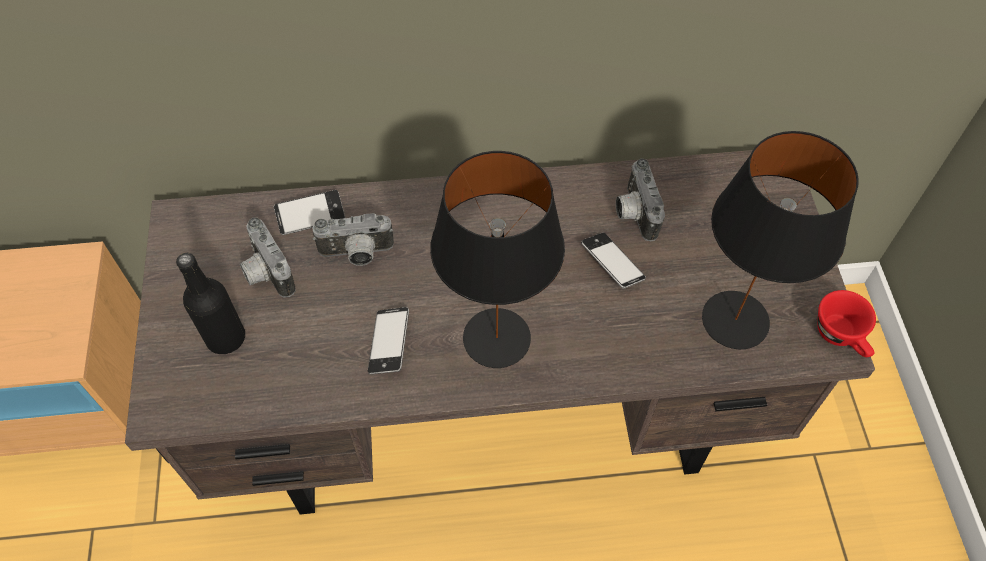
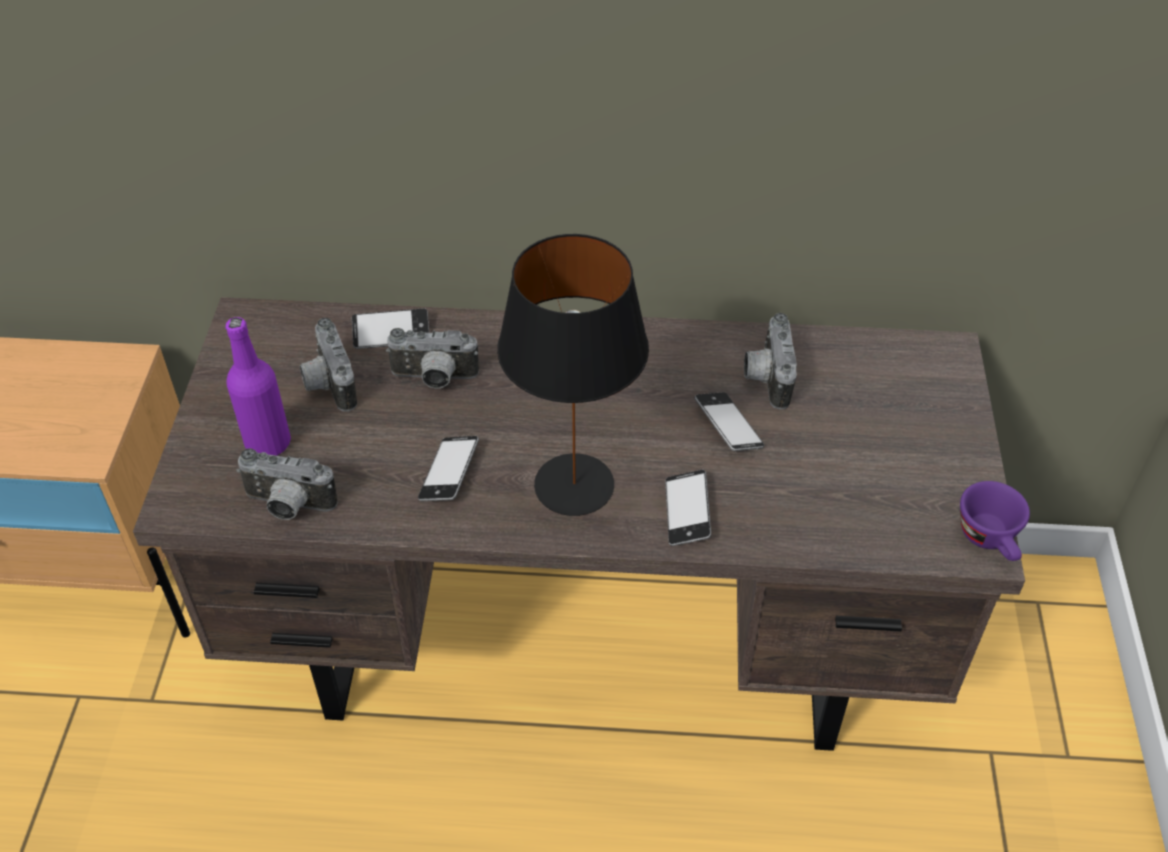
camera: 10 degrees right, 10 degrees down
(226, 338) = (268, 443): black bottle -> purple bottle
(256, 397) = (288, 506): none -> camera
(595, 349) = (687, 512): none -> phone
(735, 318) = (863, 503): black table lamp -> none
(842, 337) = (991, 540): red cup -> purple cup

